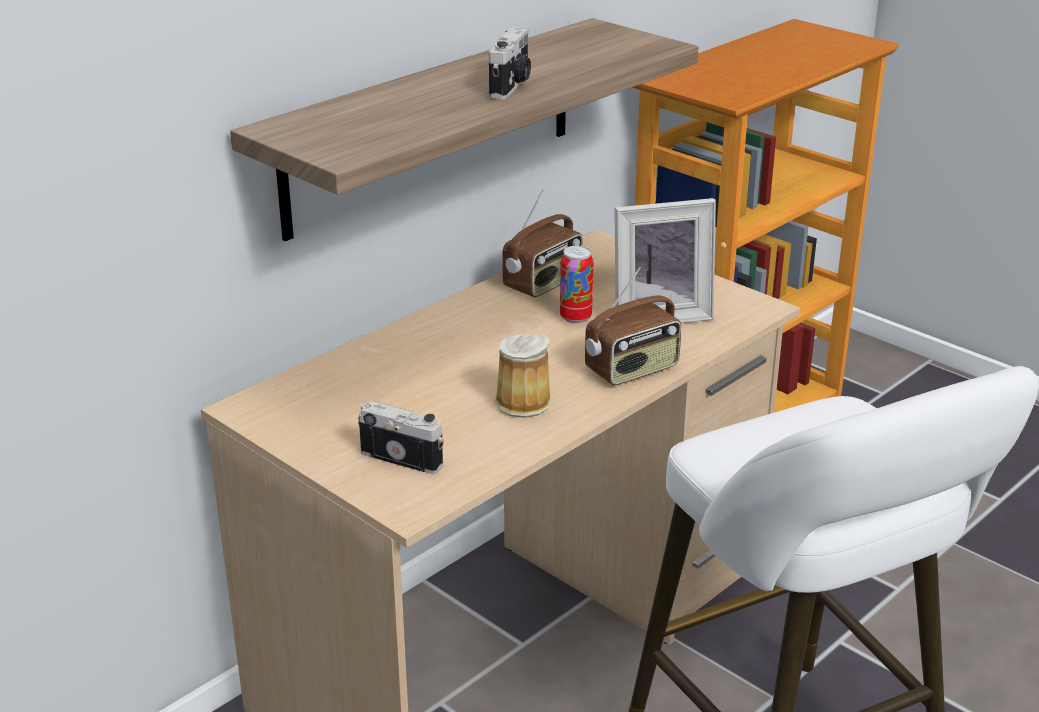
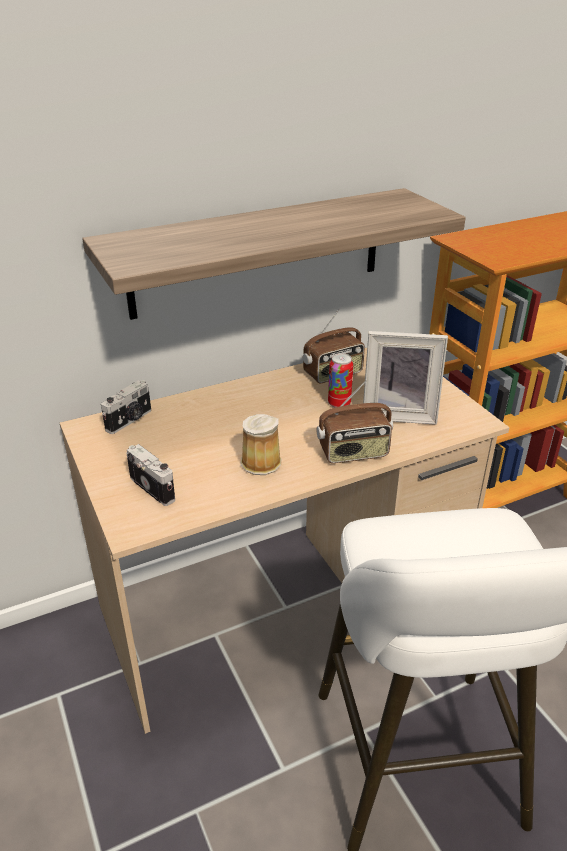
camera: 20 degrees right, 5 degrees up
(511, 86) = (298, 230): camera -> camera (130, 420)

